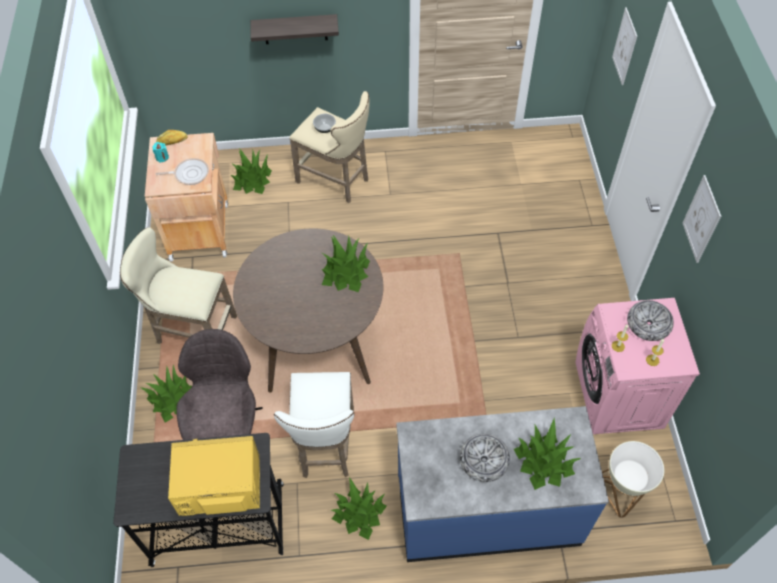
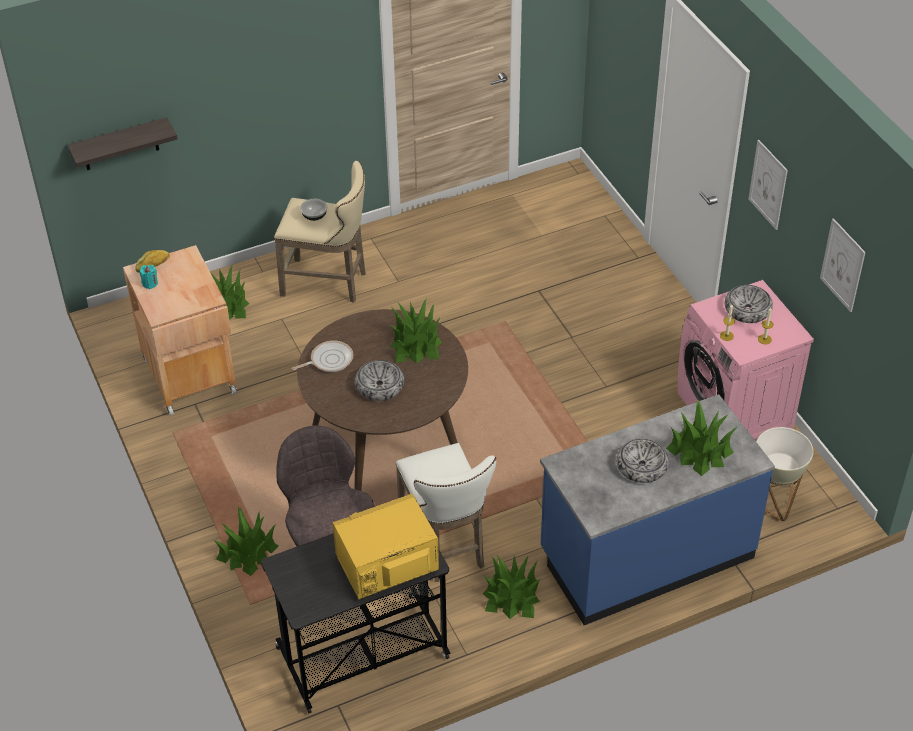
camera: 20 degrees left, 10 degrees down
(189, 174) = (191, 292): frying pan -> frying pan (329, 360)
(192, 330) = (234, 478): beige stool -> none
(295, 29) = (259, 109): shelf -> shelf (120, 145)
(298, 303) = (380, 386): none -> bowl
(624, 46) = (624, 50): picture -> picture (842, 265)

